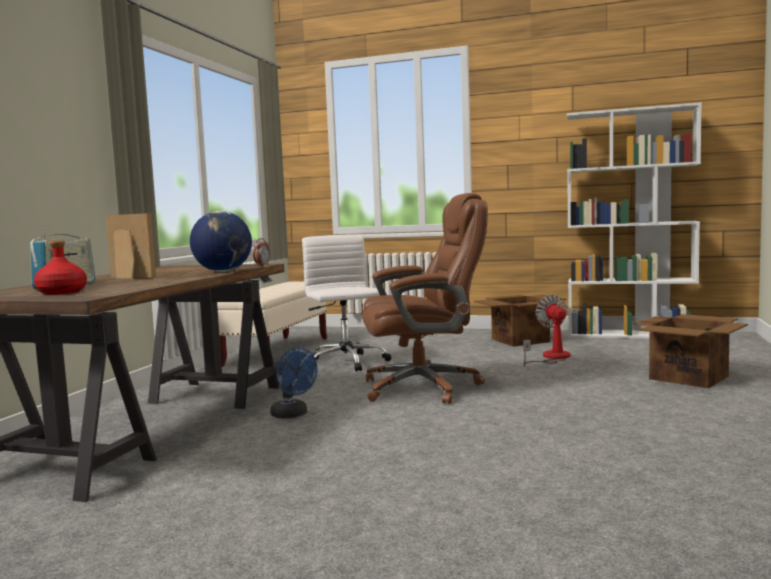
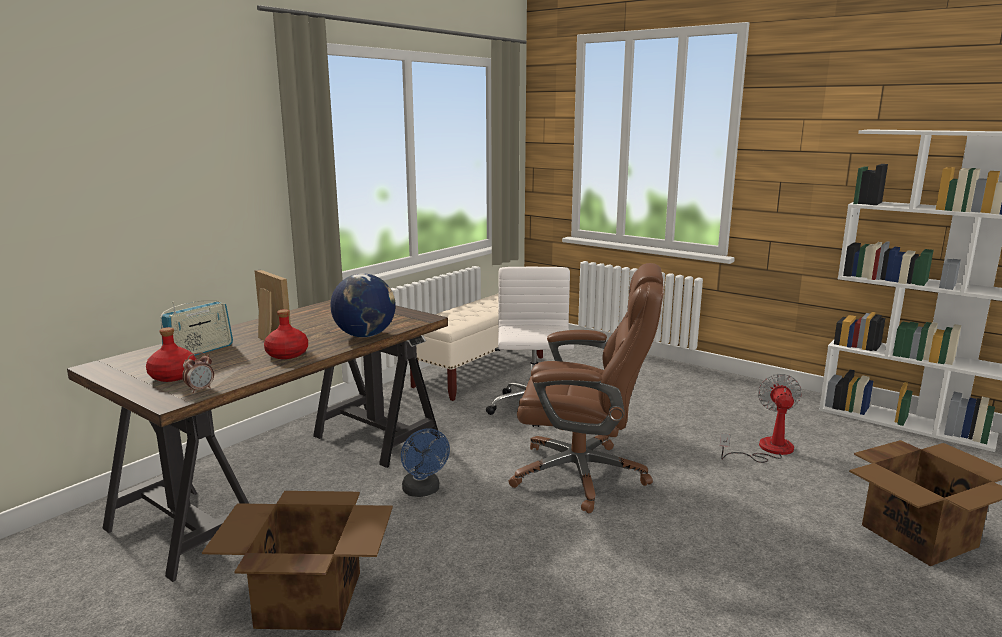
camera: 20 degrees right, 10 degrees up
(163, 280) = (287, 354): none -> red bottle
(262, 265) = (419, 321): alarm clock -> alarm clock (200, 389)
(519, 340) = (752, 405): cardboard box -> cardboard box (308, 598)

